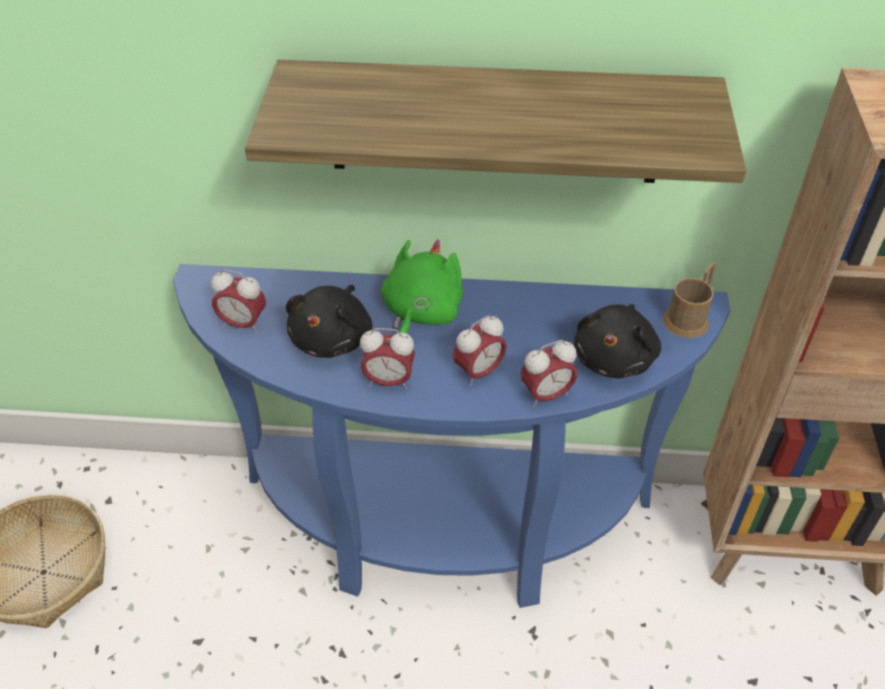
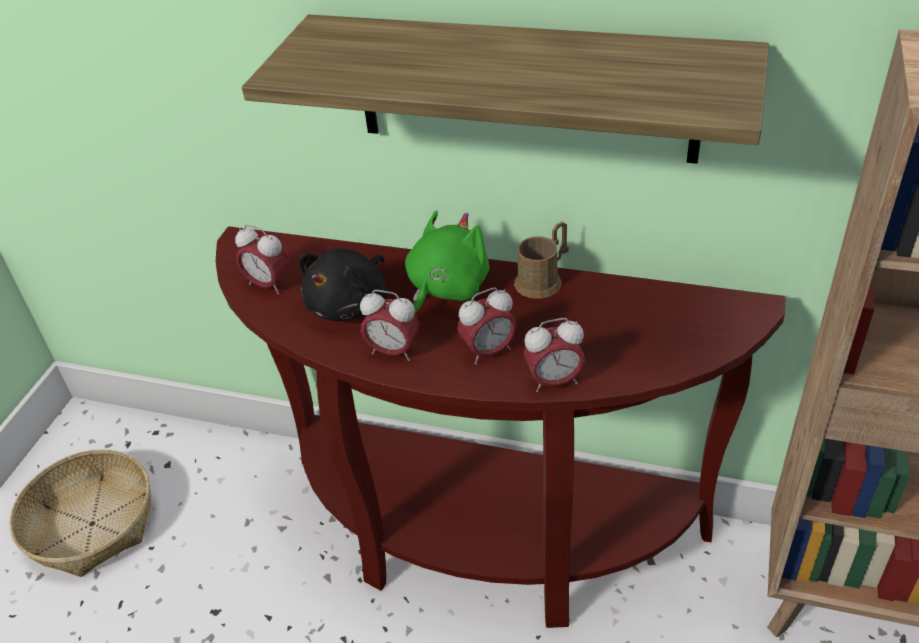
camera: 15 degrees right, 5 degrees down
(443, 531) = (482, 537): blue console table -> brown console table
(615, 357) = (640, 351): black plush toy -> none
(689, 317) = (735, 317): brown mug -> brown mug (543, 279)

